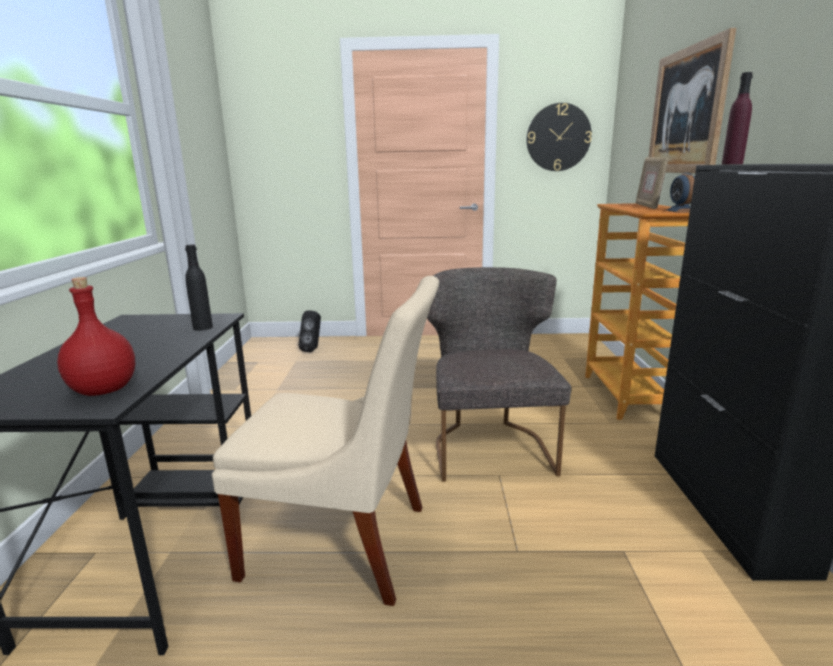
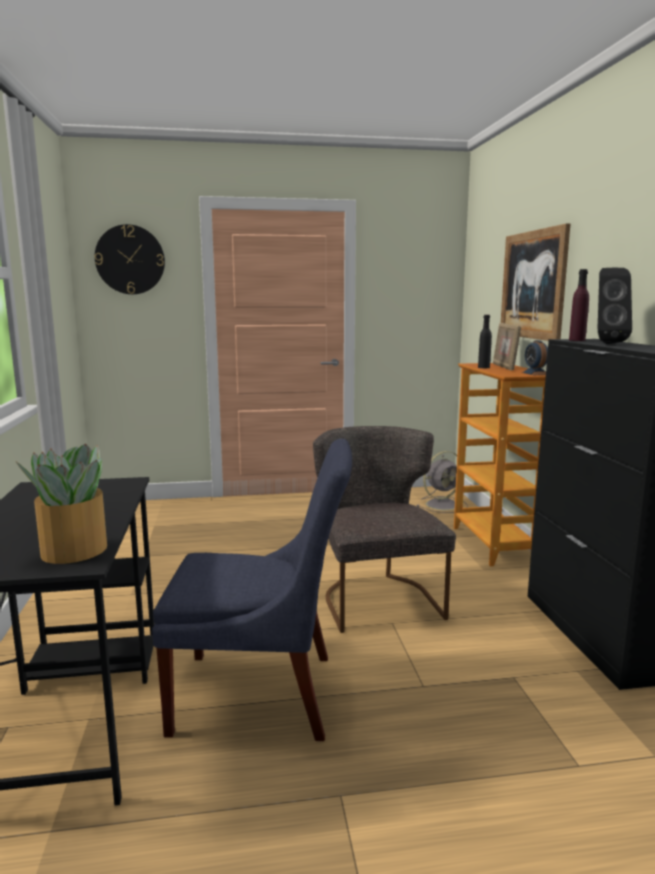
camera: 10 degrees left, 5 degrees down
(104, 389) = (72, 551): red bottle -> potted plant
(203, 327) = (119, 492): black bottle -> black bottle (483, 367)
(313, 349) = (169, 513): black speaker -> black speaker (606, 343)
(344, 543) = (263, 695): beige chair -> blue chair
(558, 137) = (413, 296): wall clock -> wall clock (130, 259)
(579, 352) = (443, 504): none -> grey fan

